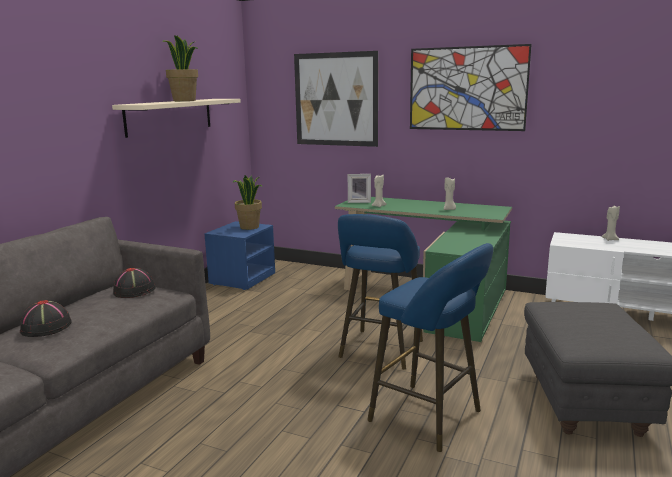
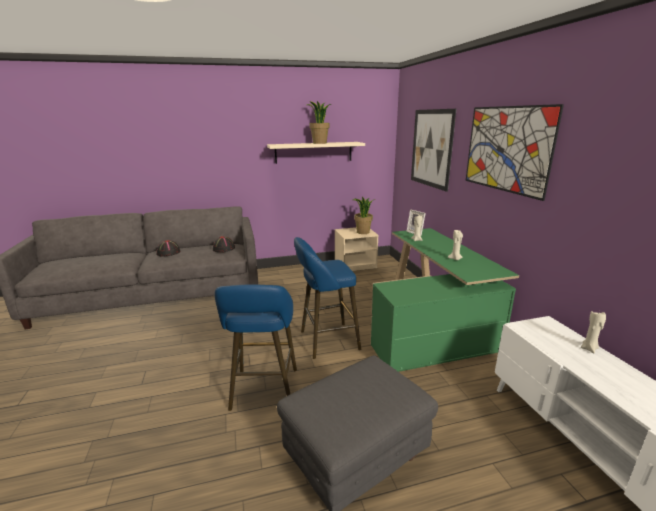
camera: 50 degrees right, 5 degrees up
(242, 278) = (355, 264): blue nightstand -> beige nightstand

